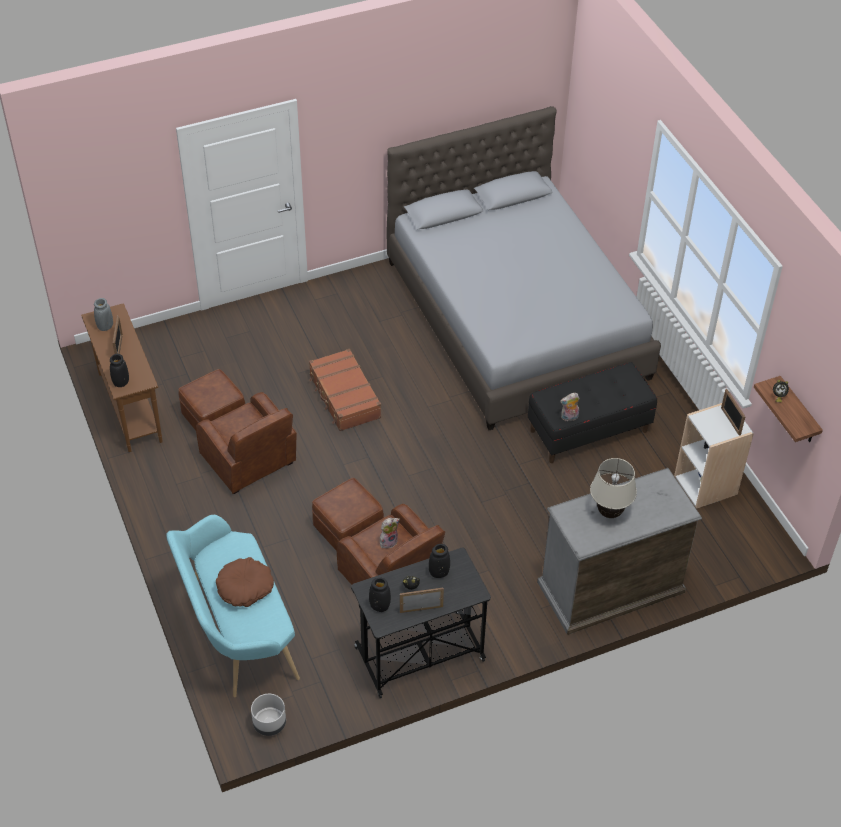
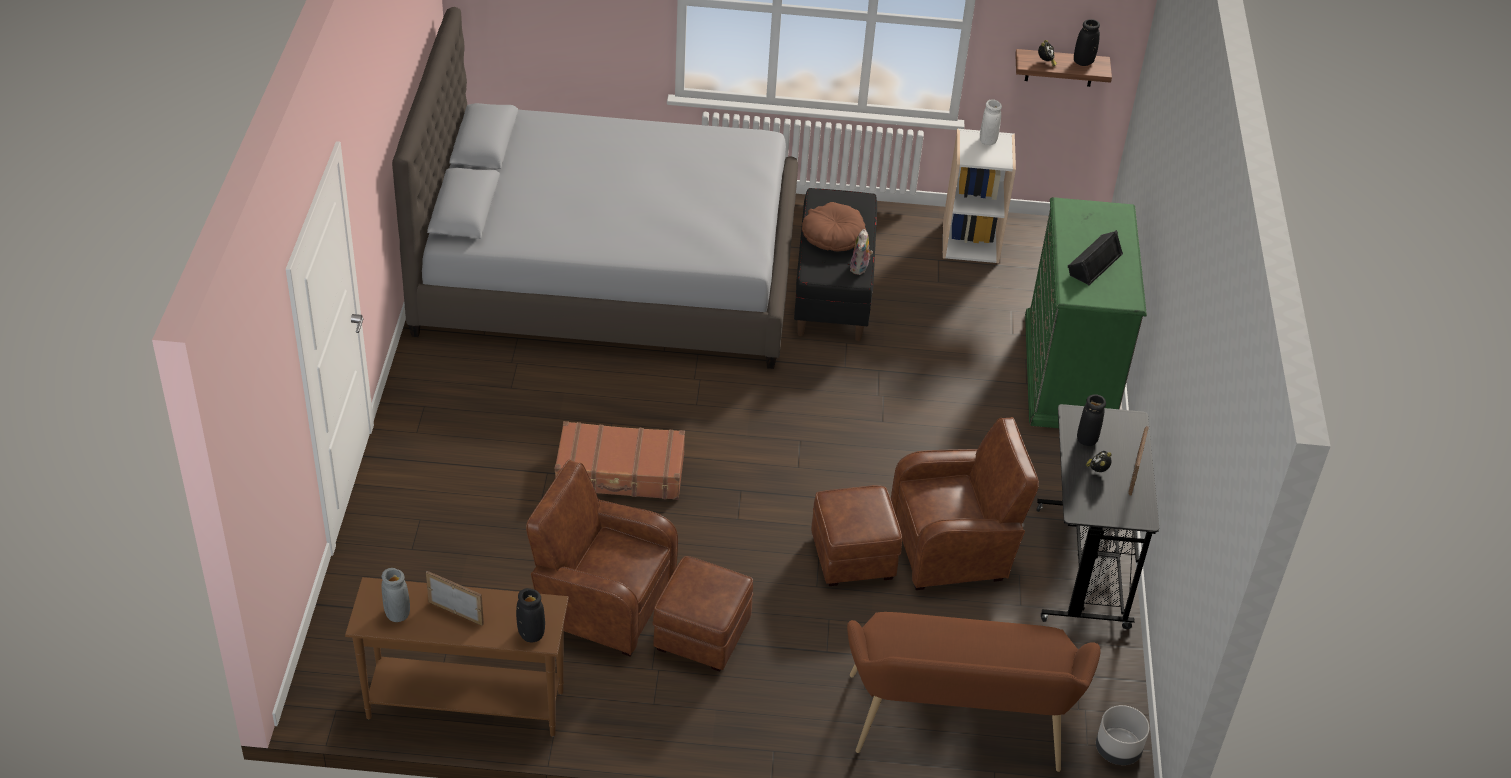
camera: 65 degrees left, 5 degrees down
(237, 633) = (956, 731): turquoise bench -> brown bench
(238, 448) = (635, 612): brown armchair -> brown armchair turned 150 degrees counterclockwise
(244, 587) = (967, 649): brown pillow -> brown pillow (832, 236)
(380, 606) = (1112, 508): black vase -> black vase (1083, 62)
(388, 541) = (946, 498): plush toy -> none
(610, 512) = (1093, 263): beige table lamp -> black speaker
(610, 587) = (1070, 373): grey dresser -> green dresser
(730, 421) = (988, 140): picture frame -> white vase

